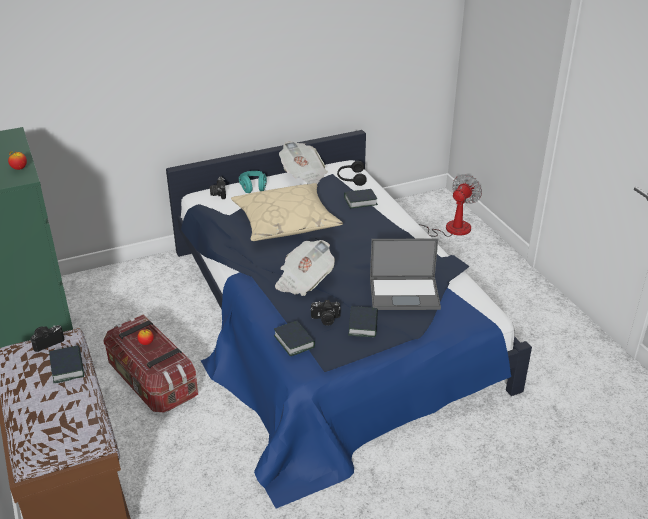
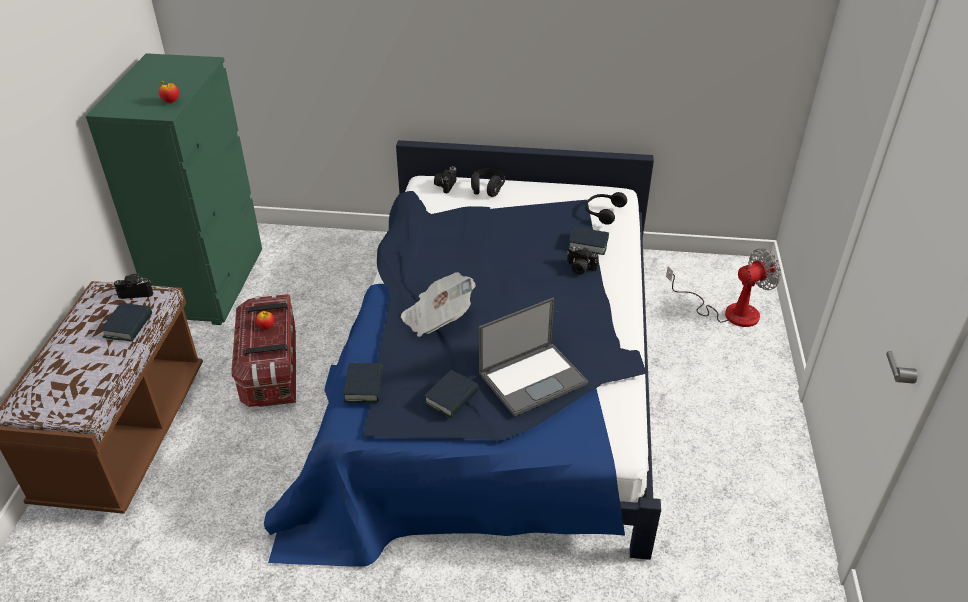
camera: 30 degrees right, 5 degrees up
(253, 188) = (487, 189): turquoise headphones -> black headphones
(286, 222) = (482, 242): beige pillow -> none
(303, 175) = (553, 191): newspaper -> none
(325, 319) = (419, 374): camera -> camera (579, 268)
(405, 293) = (533, 378): laptop -> laptop turned 60 degrees counterclockwise

